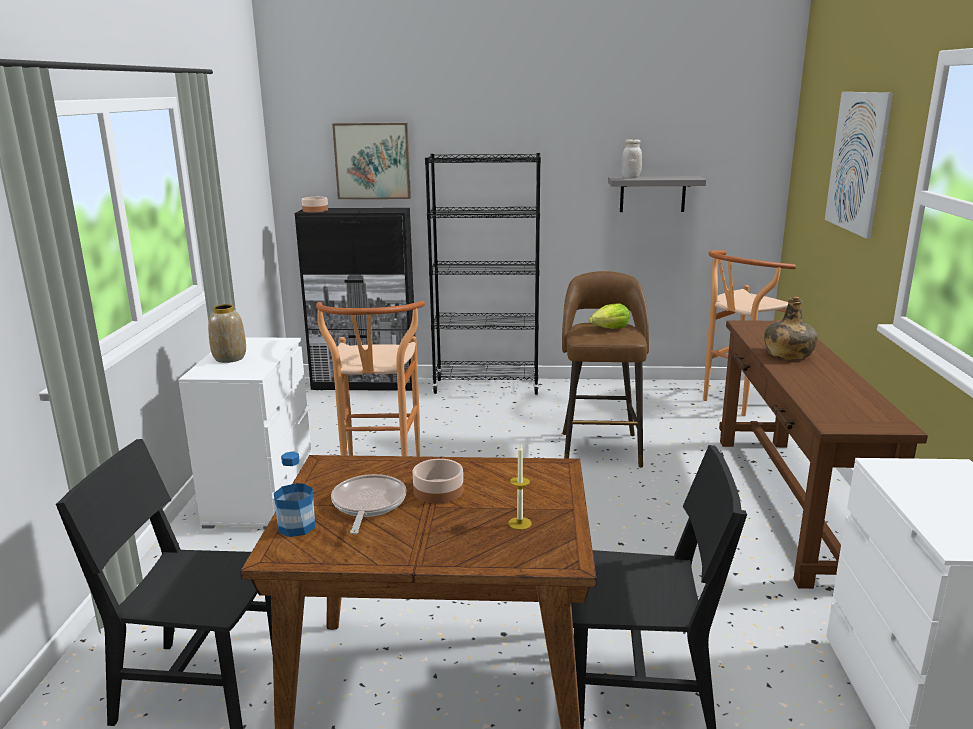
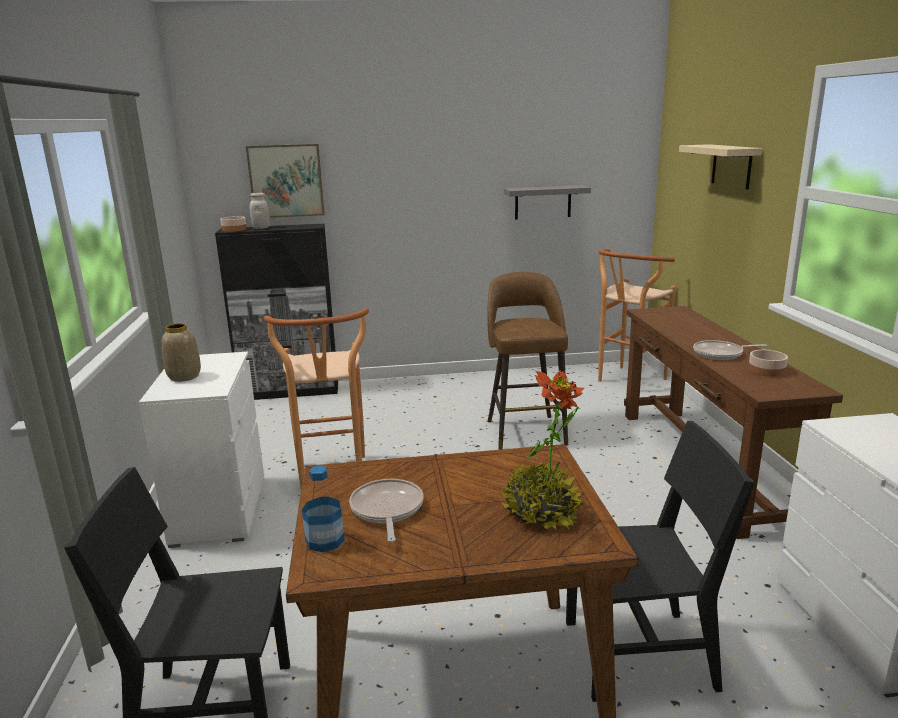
camera: 10 degrees left, 0 degrees up
(438, 491) = (449, 489): bowl -> bowl (766, 370)
(486, 387) = (405, 385): black bookcase -> none
(519, 523) = (541, 512): candle -> potted plant
(610, 328) = (531, 323): lettuce -> none
(630, 177) = (525, 188): white jar -> white jar (261, 228)
(787, 355) = (693, 335): green bottle -> none
(808, 378) = (721, 354): none -> frying pan
(857, 162) = (731, 166): picture -> beige shelf

